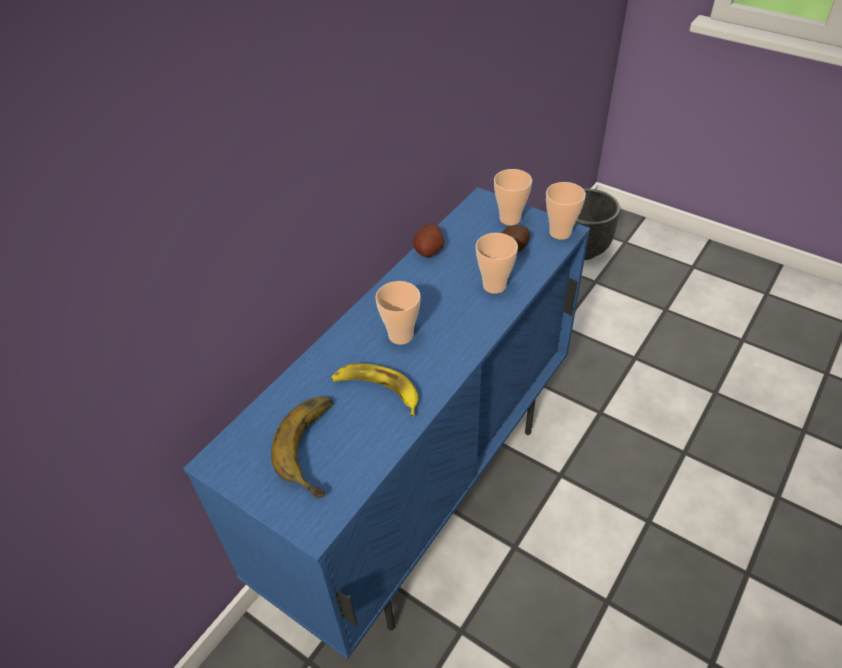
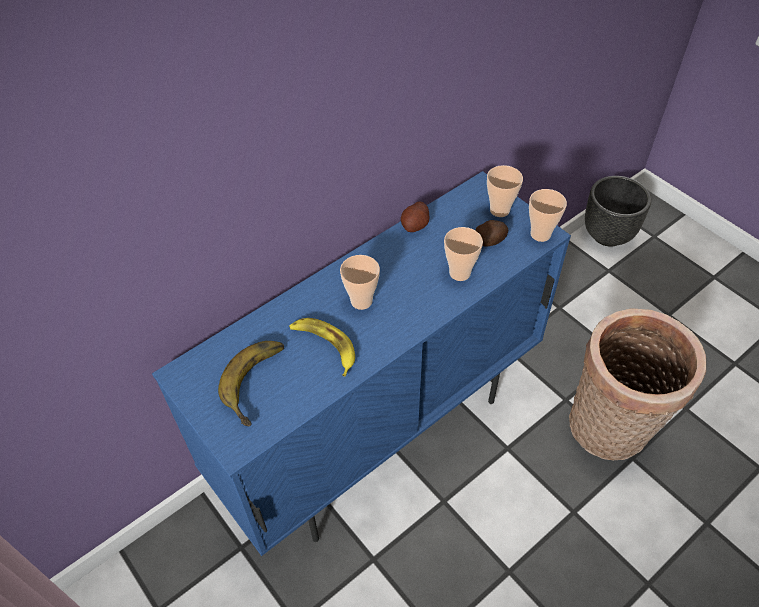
camera: 15 degrees right, 5 degrees up
(654, 431) = (610, 431): none -> basket

